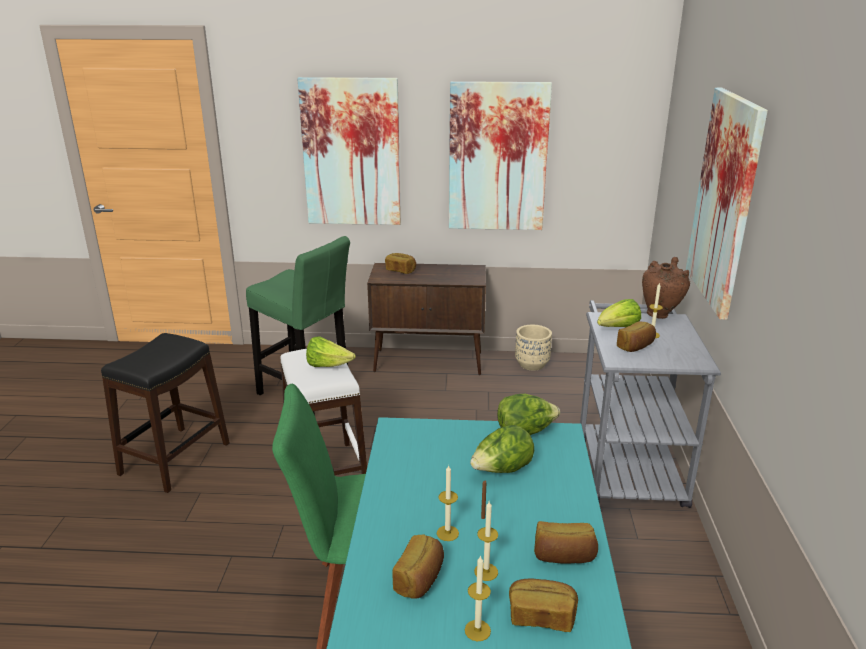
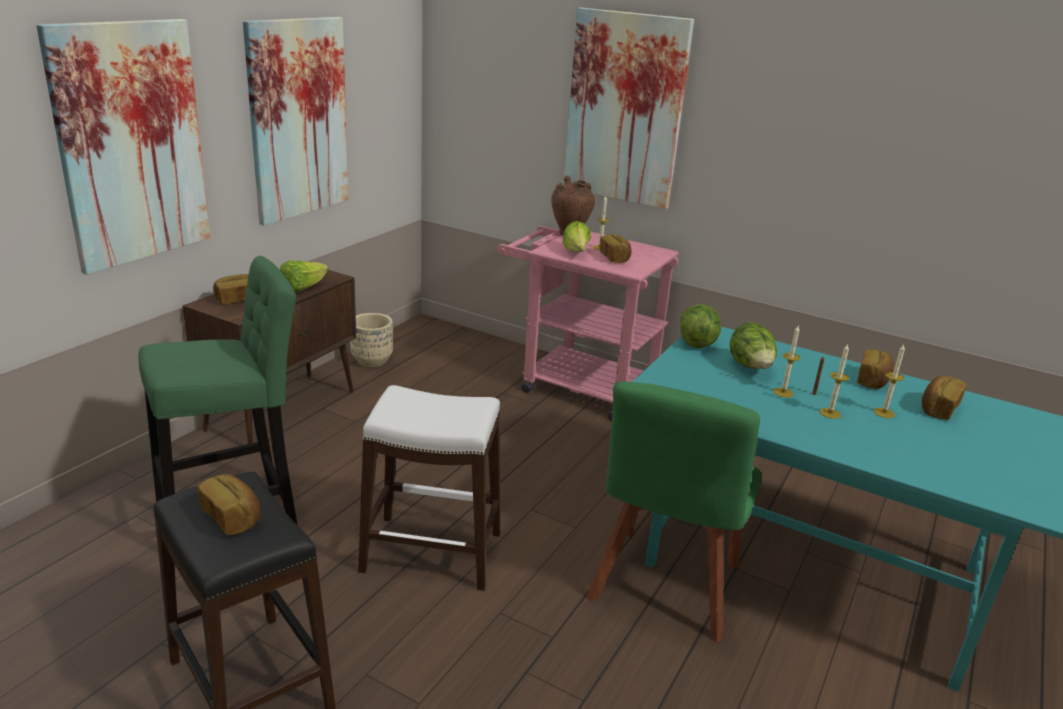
camera: 65 degrees left, 0 degrees up
(328, 366) = (439, 402): lettuce -> lettuce (302, 288)
(420, 579) = (887, 440): bread -> bread (232, 517)
(477, 630) = (950, 435): candle -> candle (783, 392)
(626, 464) = (577, 385): grey cart -> pink cart

